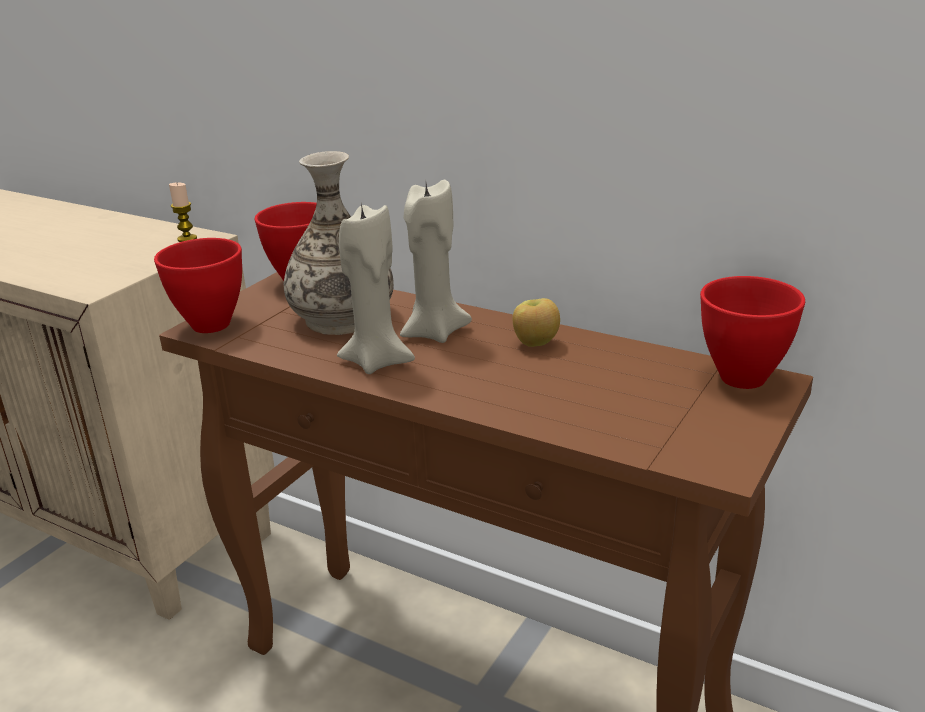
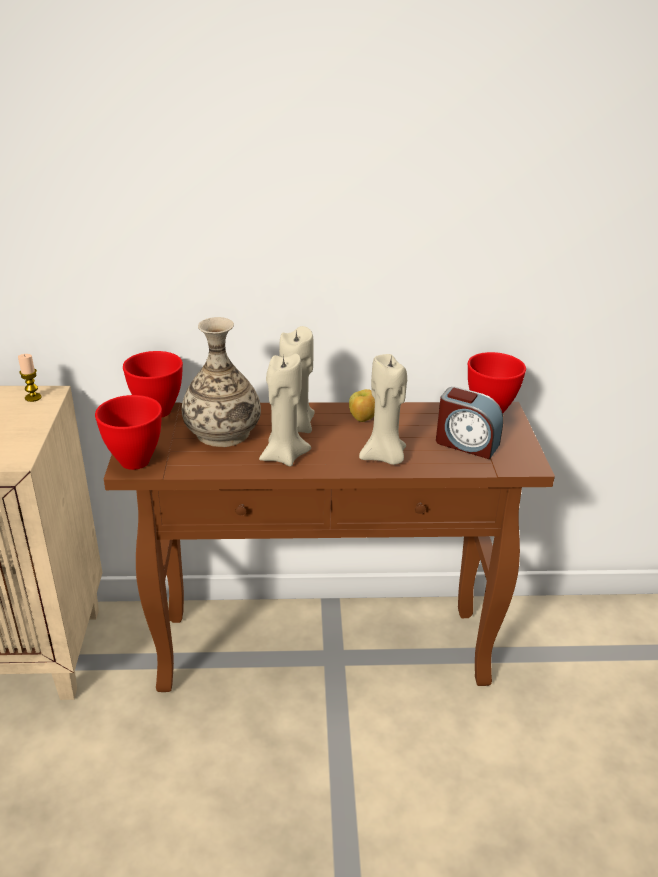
camera: 35 degrees left, 5 degrees up
(505, 396) = (384, 457): none -> beige candle
(650, 410) = (466, 443): none -> alarm clock

